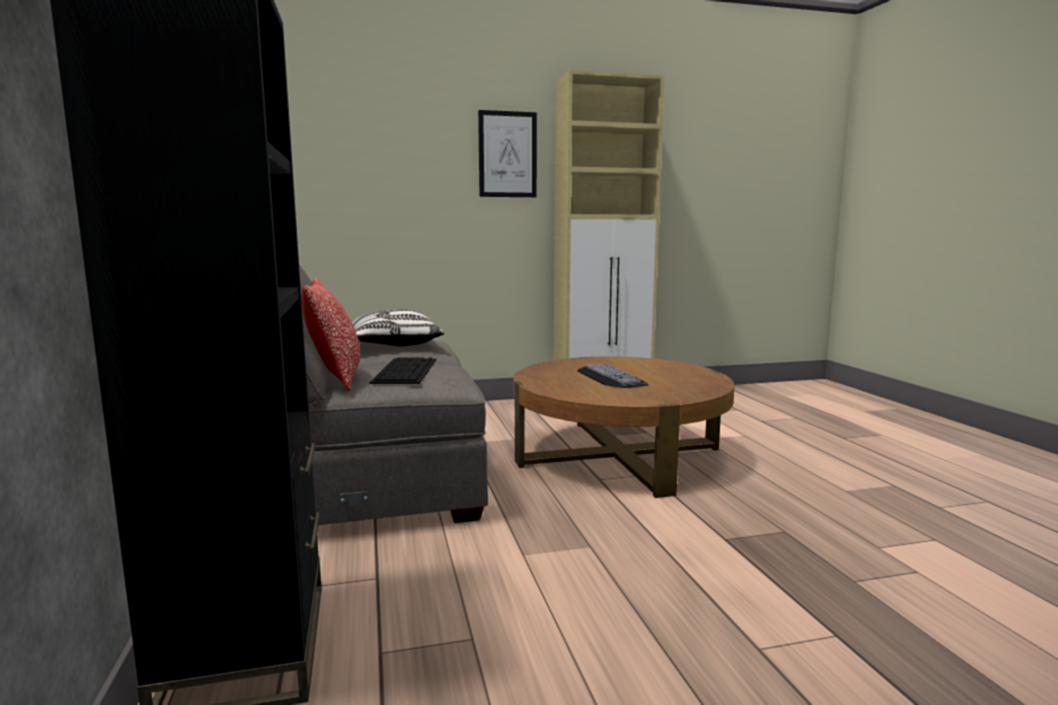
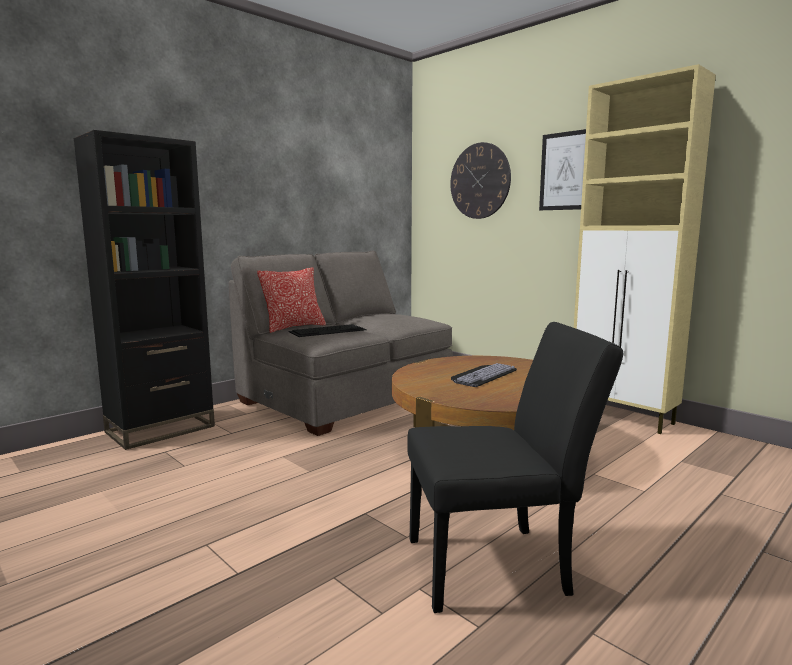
camera: 60 degrees right, 0 degrees up
(389, 155) = (480, 181): none -> wall clock
(393, 345) = (391, 319): pillow -> none
(845, 509) = (499, 565): none -> black chair

